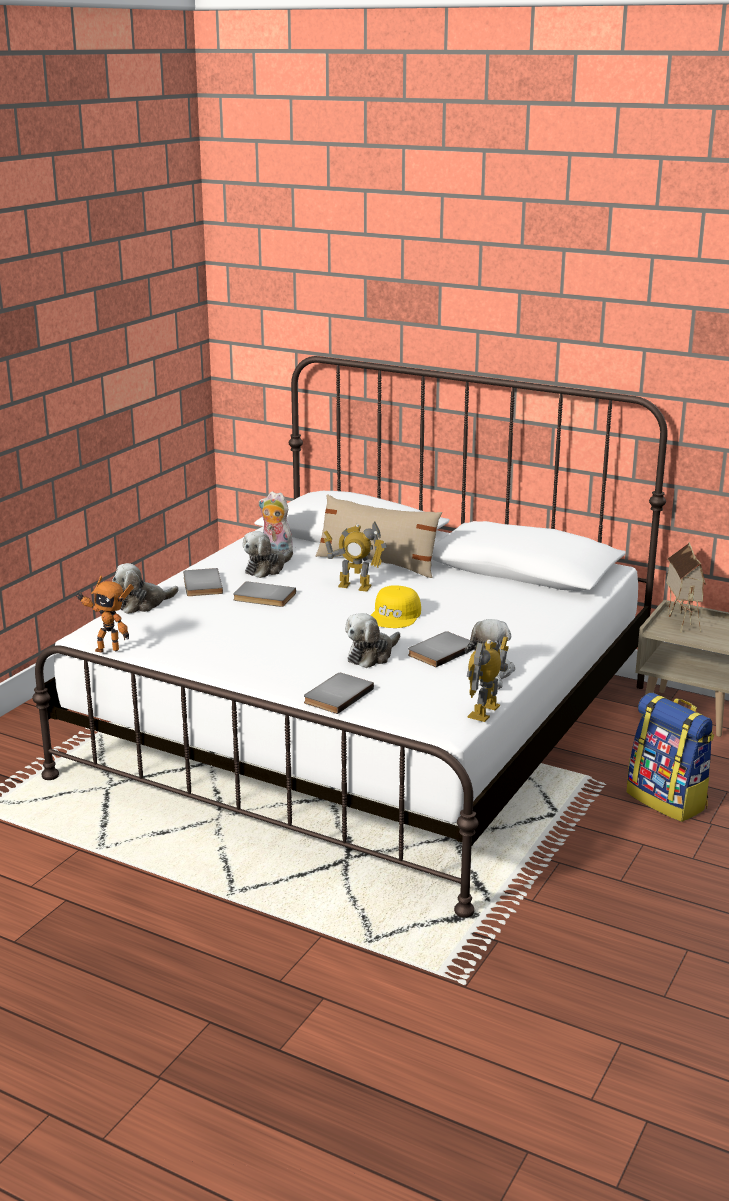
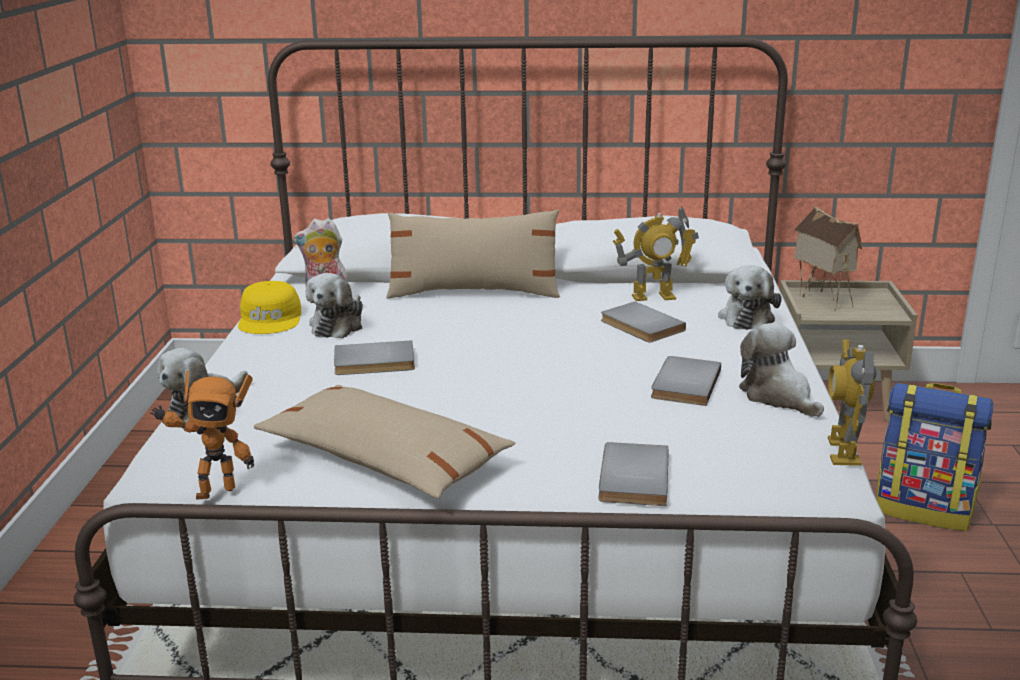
camera: 25 degrees left, 0 degrees up
(200, 585) = (267, 363): grey book -> grey book (640, 326)
(210, 654) = (384, 460): none -> beige pillow
(354, 586) = (478, 325): toy robot -> toy robot (653, 297)
(372, 655) = (607, 409): plush toy -> plush toy (747, 317)
(396, 616) = (574, 351): yellow cap -> yellow cap (271, 319)

